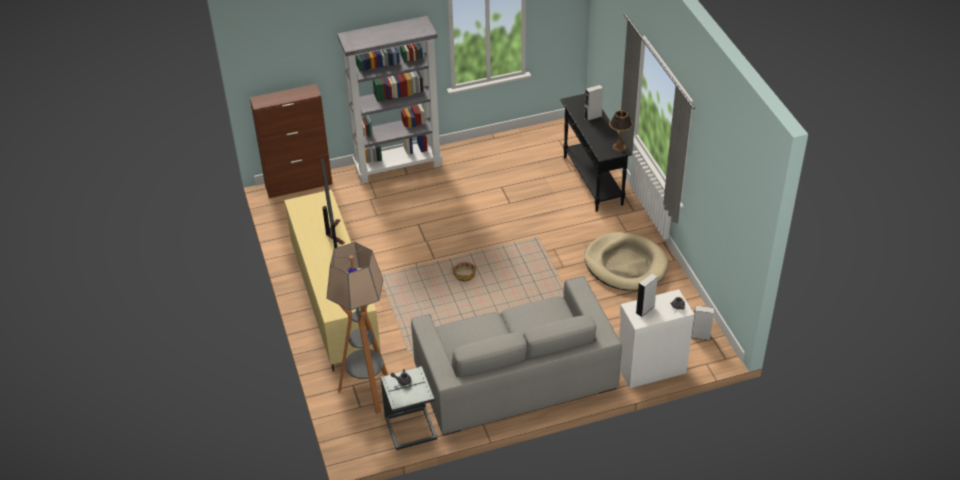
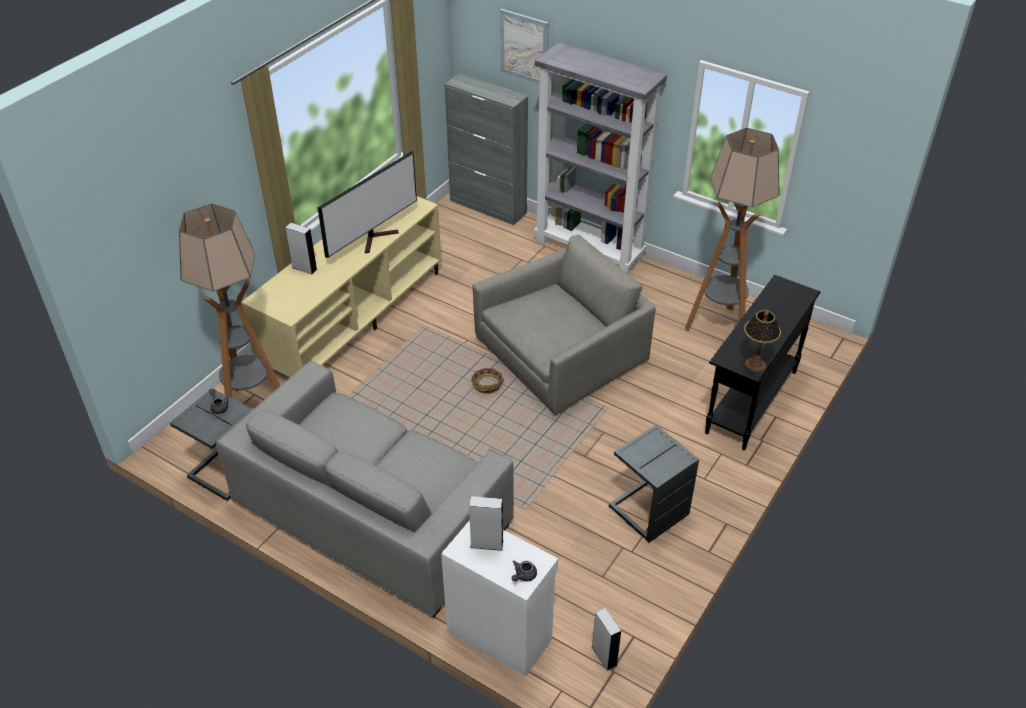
camera: 50 degrees right, 0 degrees up
(299, 185) = (488, 207): brown cabinet -> grey cabinet
(305, 50) = (524, 47): none -> picture
(473, 229) = (562, 353): none -> grey armchair
(525, 156) = (719, 327): none -> floor lamp
(593, 117) = (779, 315): grey speaker -> grey speaker (304, 268)
(625, 265) = (648, 509): beige dog bed -> grey side table

